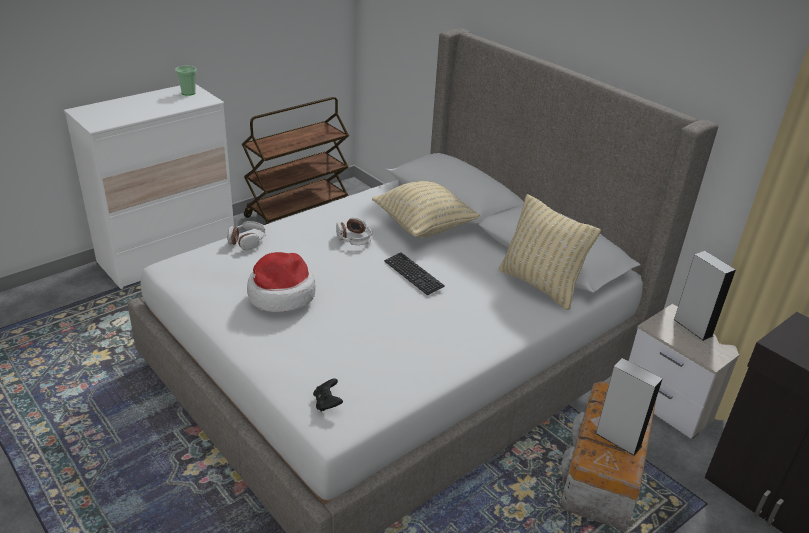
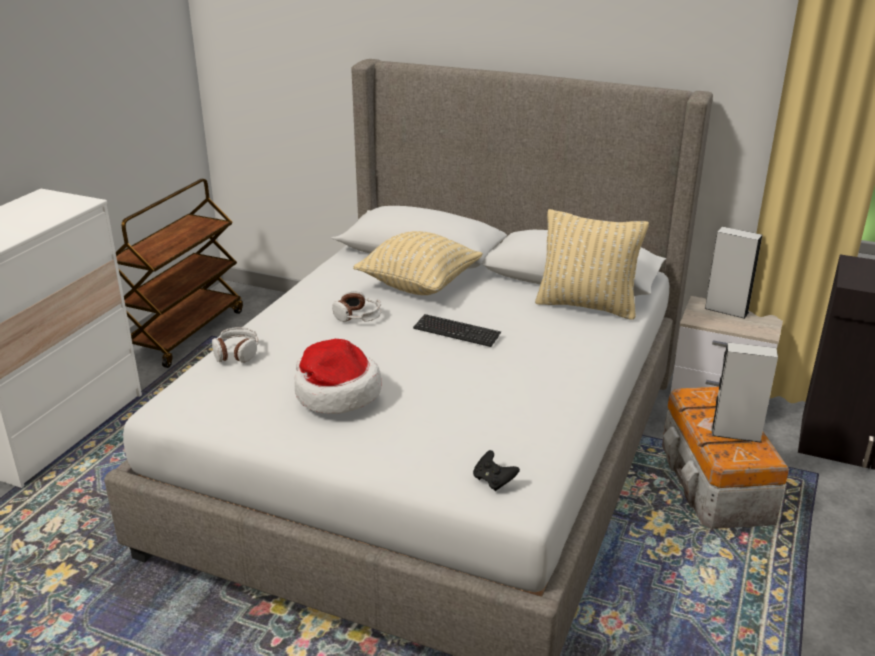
camera: 25 degrees left, 5 degrees down
(188, 93) = (48, 200): cup -> none

